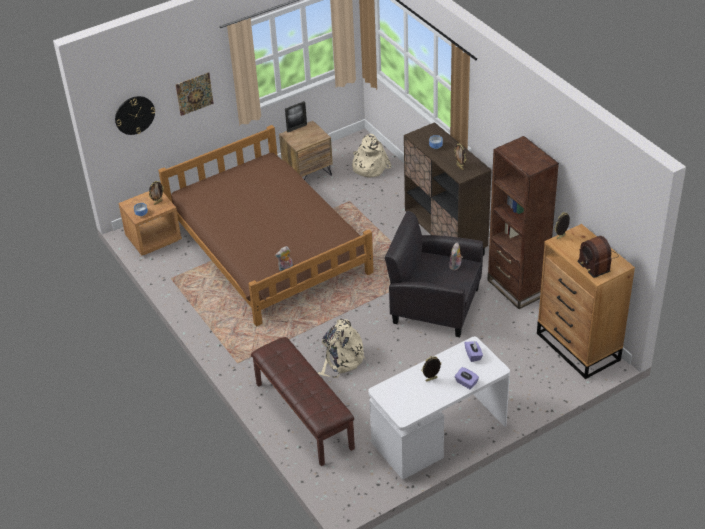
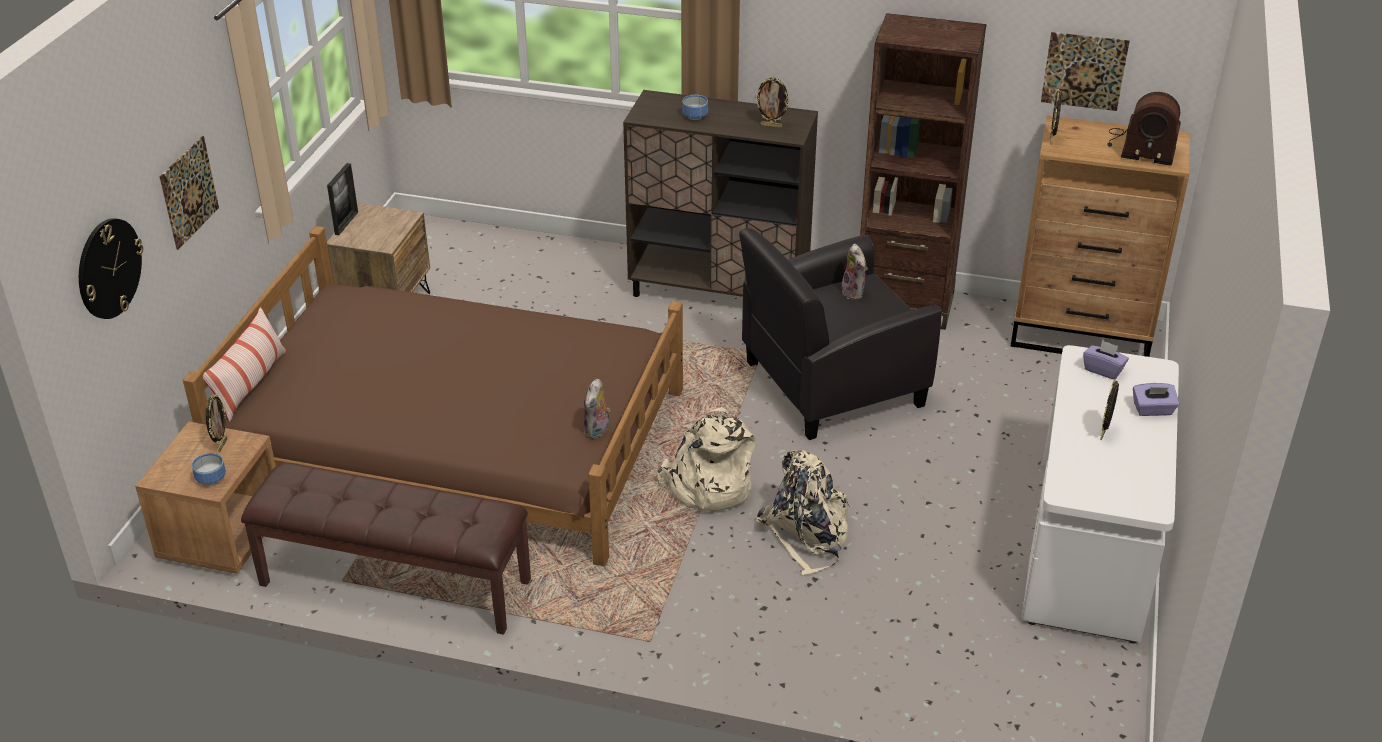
camera: 45 degrees left, 5 degrees down
(198, 182) = (250, 384): none -> pillow
(303, 416) = (868, 651): brown bench -> brown bench (394, 583)
(369, 167) = (475, 256): beige backpack -> beige backpack (707, 486)
(597, 209) = (1084, 71): none -> picture

